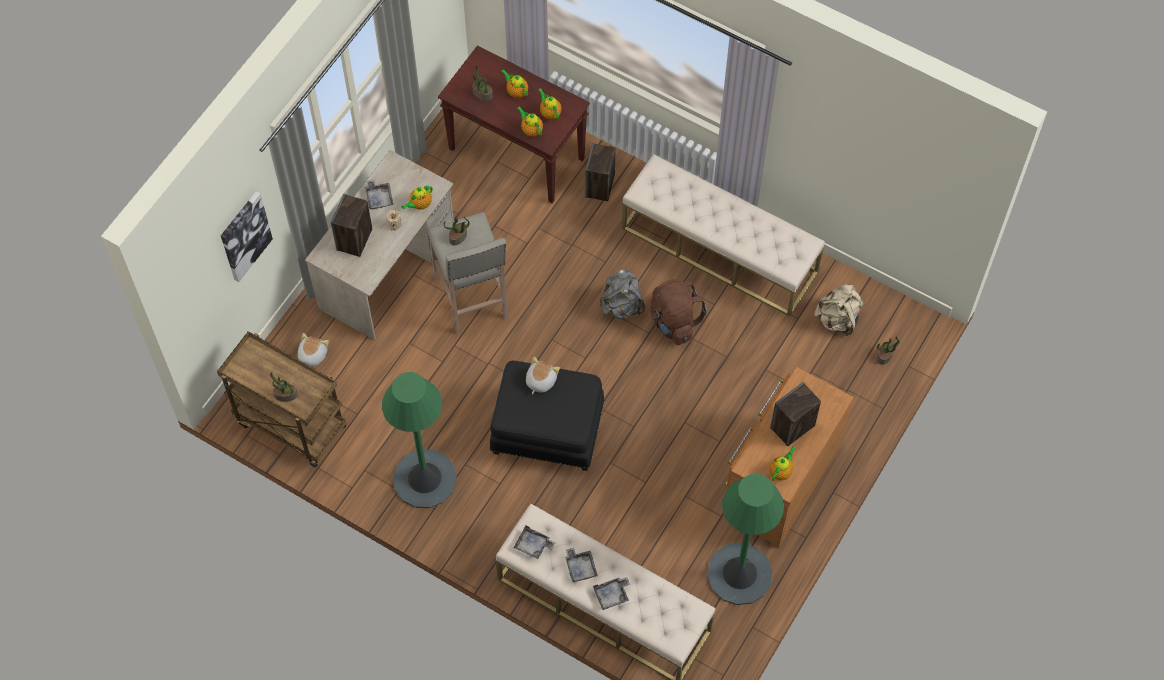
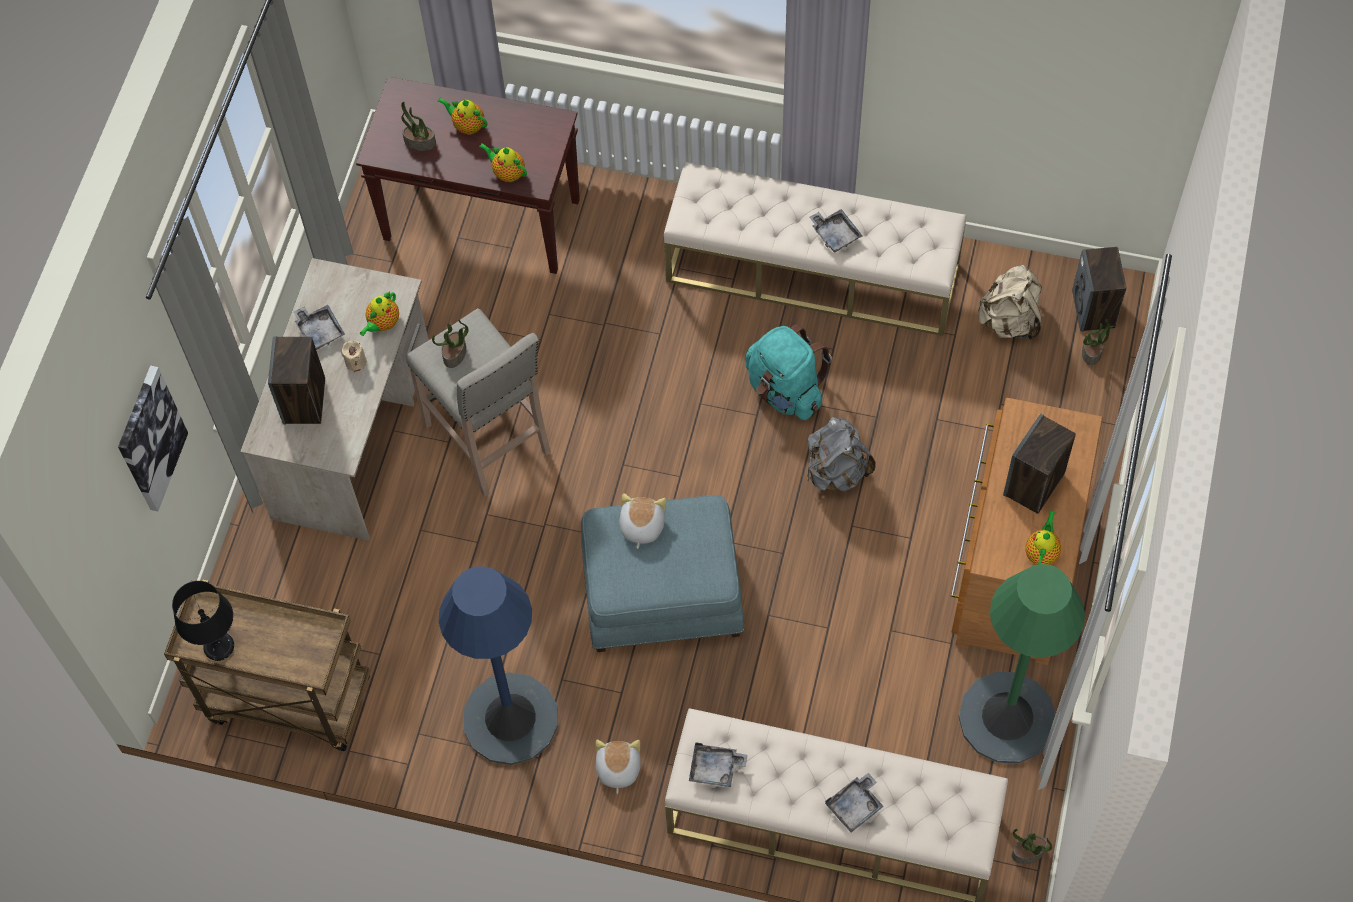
camera: 15 degrees left, 0 degrees up
(251, 377) = (219, 647): none -> black table lamp
(285, 395) = (279, 659): potted plant -> potted plant (1028, 853)
(312, 355) = (284, 589): plush toy -> plush toy (617, 769)
(424, 479) = (510, 719): green floor lamp -> blue floor lamp
(547, 431) = (662, 597): black ottoman -> blue ottoman
(549, 112) = (525, 142): teapot -> none
(580, 567) = (795, 779): grey tray -> grey tray (835, 234)
(600, 186) = (615, 231): speaker -> speaker (1094, 309)
(621, 305) = (705, 388): grey backpack -> grey backpack (836, 471)
(673, 322) = (785, 390): brown backpack -> turquoise backpack

